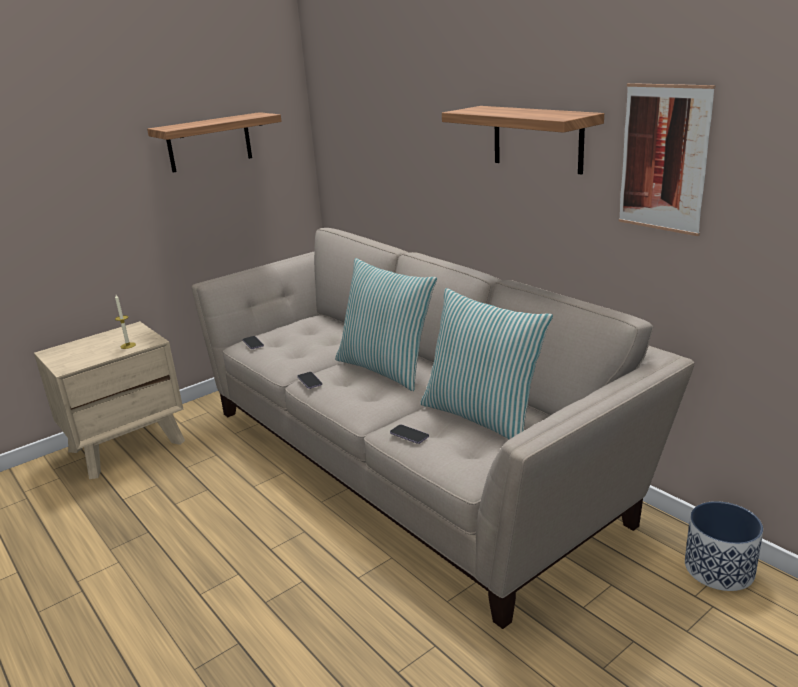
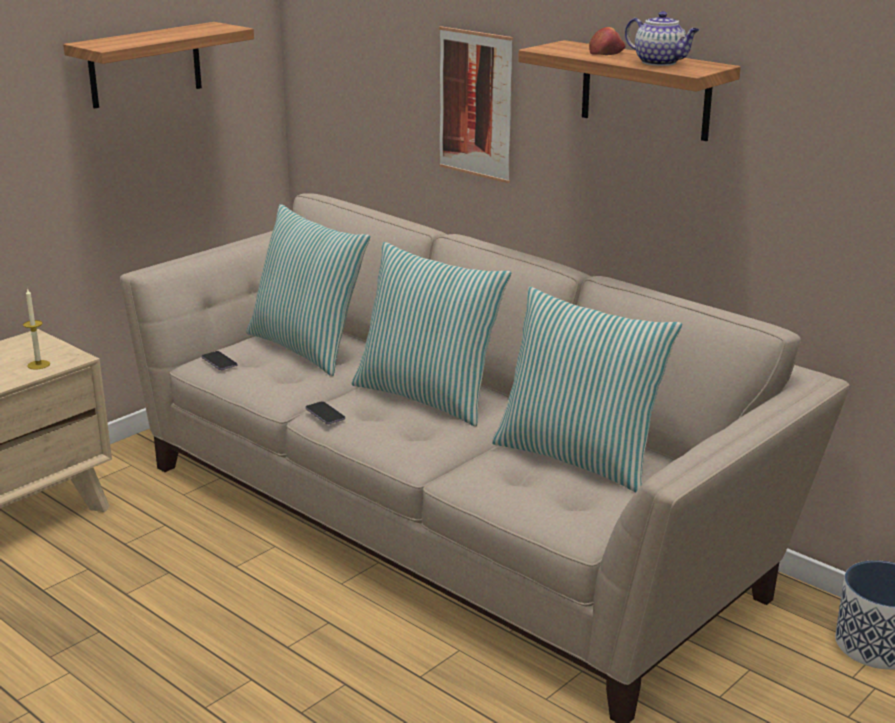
camera: 10 degrees left, 0 degrees up
(316, 333) = (308, 348): none -> pillow
(409, 435) = (489, 483): phone -> none
(505, 110) = (607, 53): none -> apple
(541, 114) = (660, 63): none -> teapot
(663, 158) = (817, 129): picture -> picture (475, 104)

